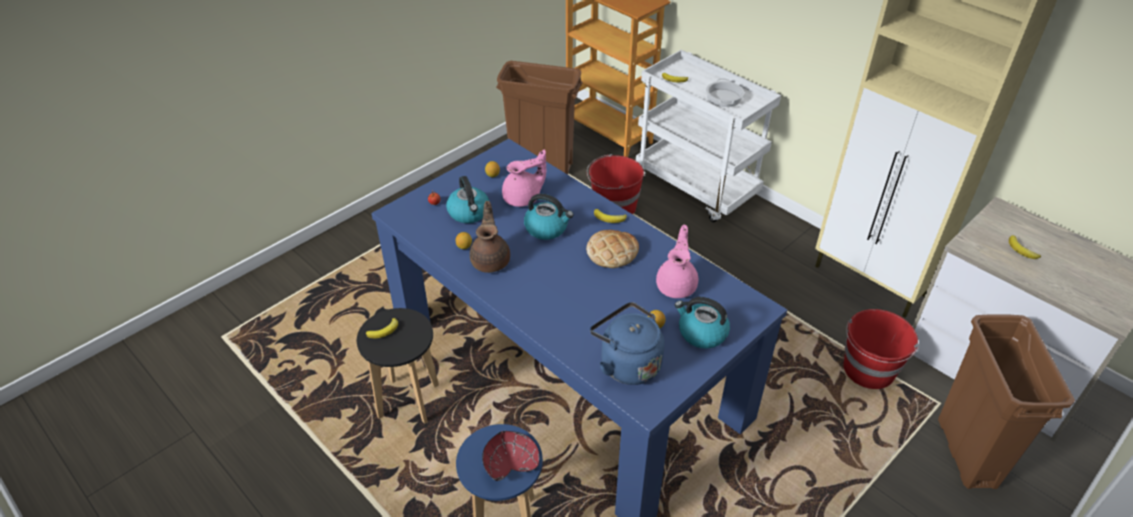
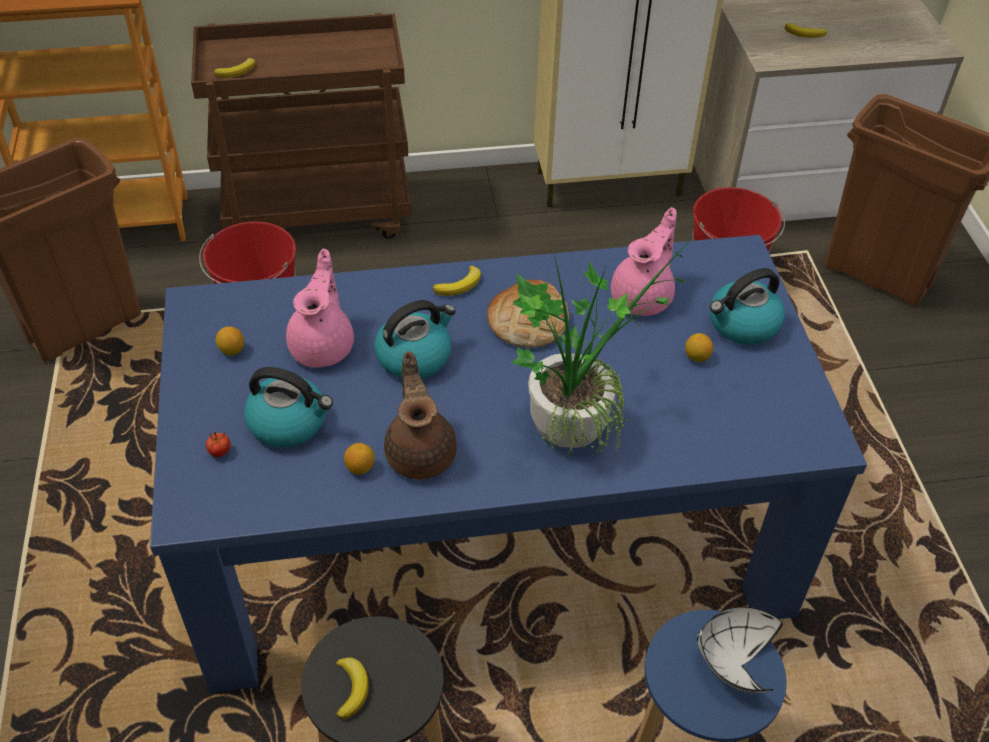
camera: 55 degrees left, 5 degrees up
(491, 260) = (421, 452): brown teapot -> brown teapot turned 45 degrees clockwise
(509, 464) = (732, 664): red bowl -> white bowl
(563, 301) = (576, 419): none -> potted plant
(627, 364) = (741, 421): blue kettle -> none
(677, 285) = (643, 297): pink teapot -> pink teapot turned 75 degrees clockwise
(697, 189) = (319, 213): white cart -> brown cart
(723, 97) = (328, 57): cooking pot -> none

